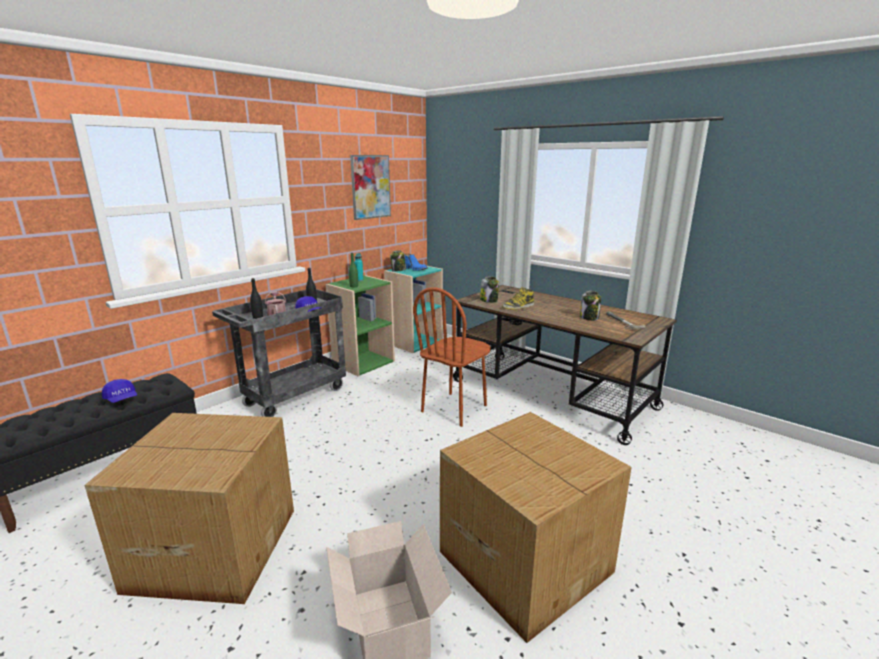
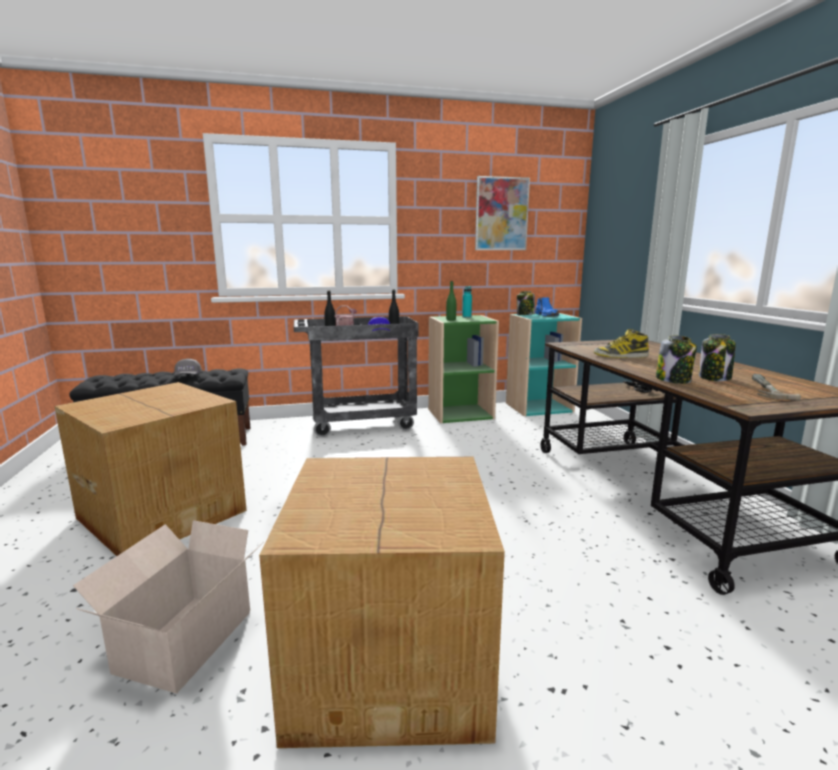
camera: 35 degrees right, 5 degrees down
(121, 399) = (187, 376): blue cap -> grey cap
(454, 409) = (507, 476): brown chair -> none
(489, 300) = (591, 347): jar -> jar (673, 380)

